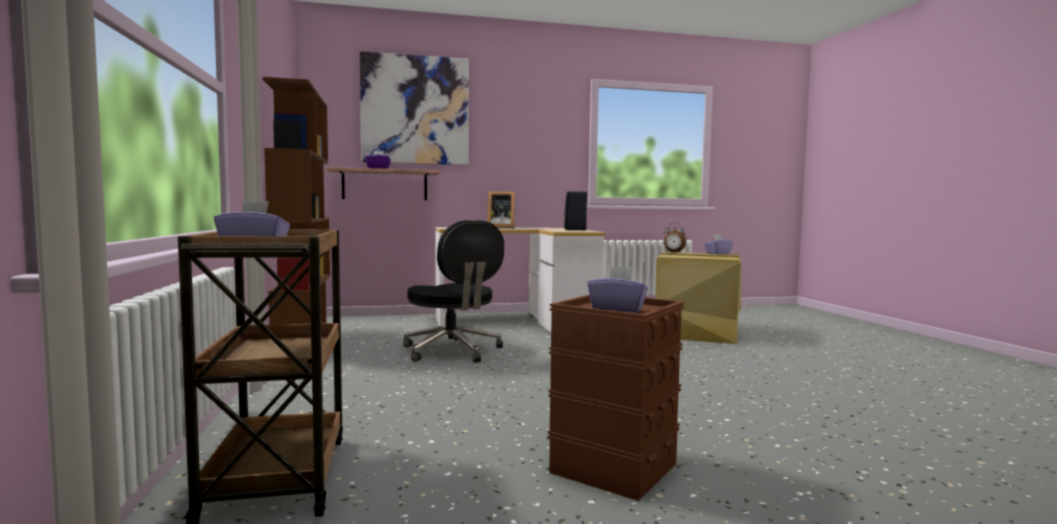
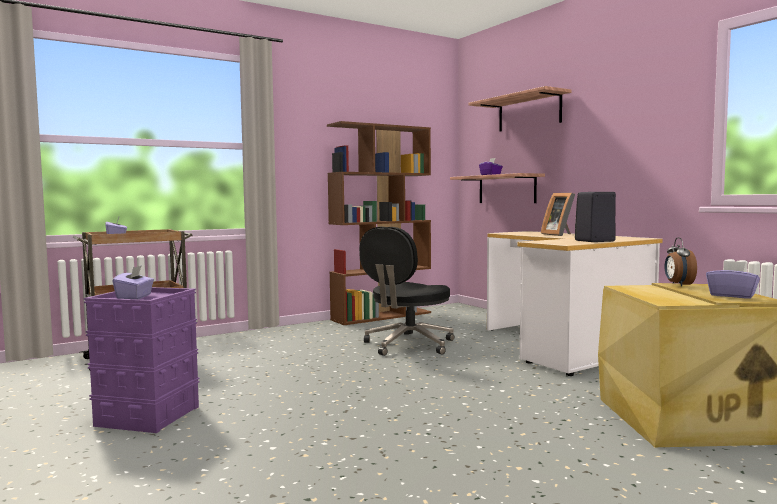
camera: 70 degrees right, 0 degrees up
(415, 110) = (529, 112): picture -> shelf
(612, 468) = (147, 416): brown storage box -> purple storage box

